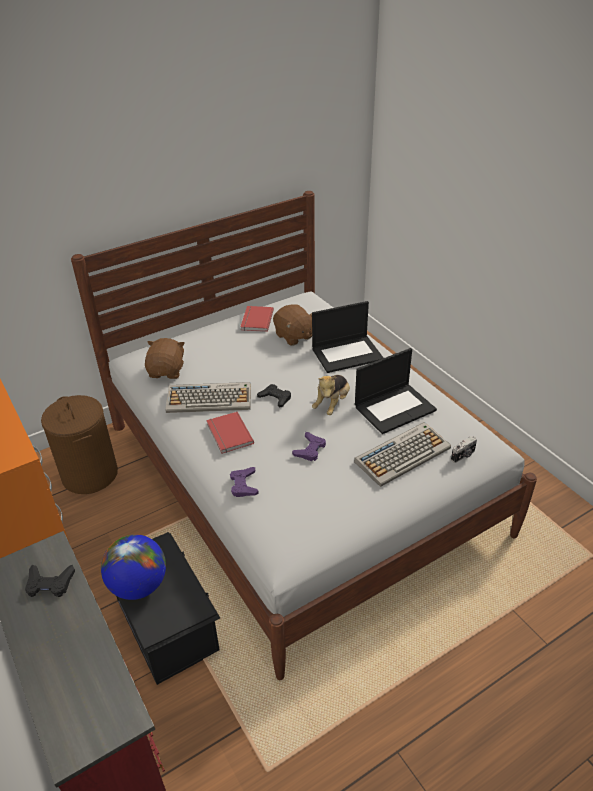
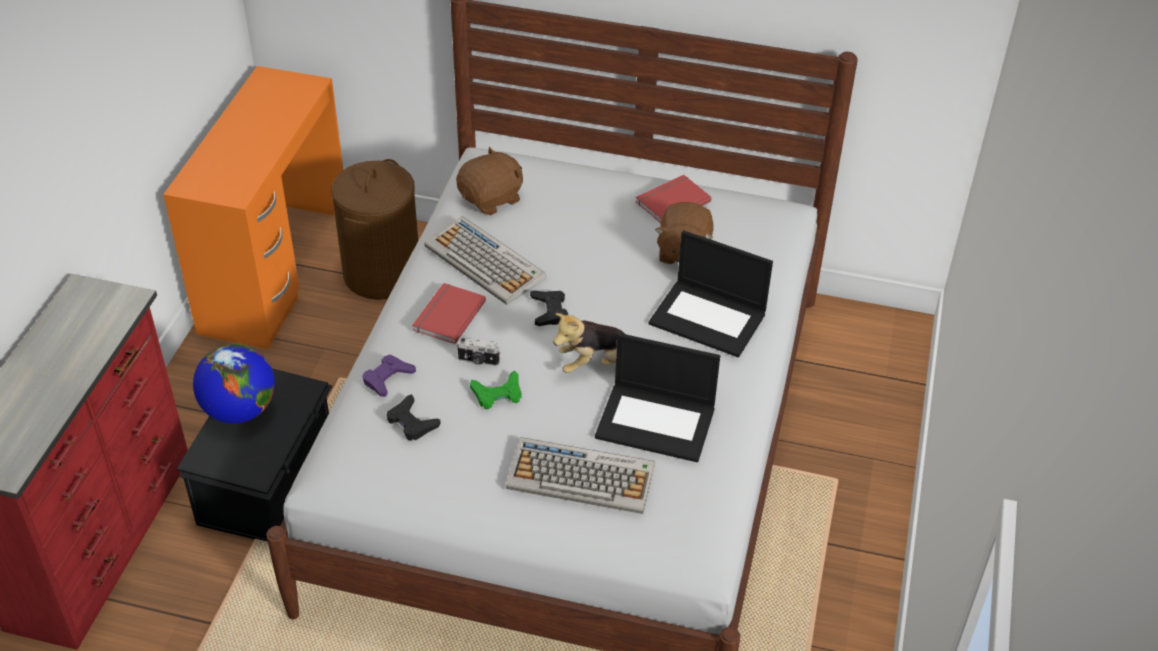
camera: 45 degrees right, 5 degrees up
(49, 583) = (92, 327): black game controller -> black game controller (411, 422)
(310, 449) = (498, 394): purple game controller -> green game controller
(463, 456) = (645, 534): camera -> camera (478, 361)

